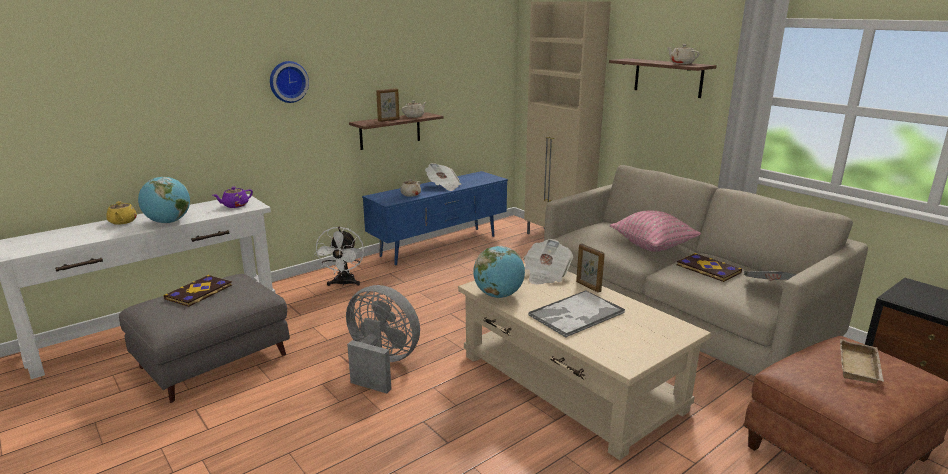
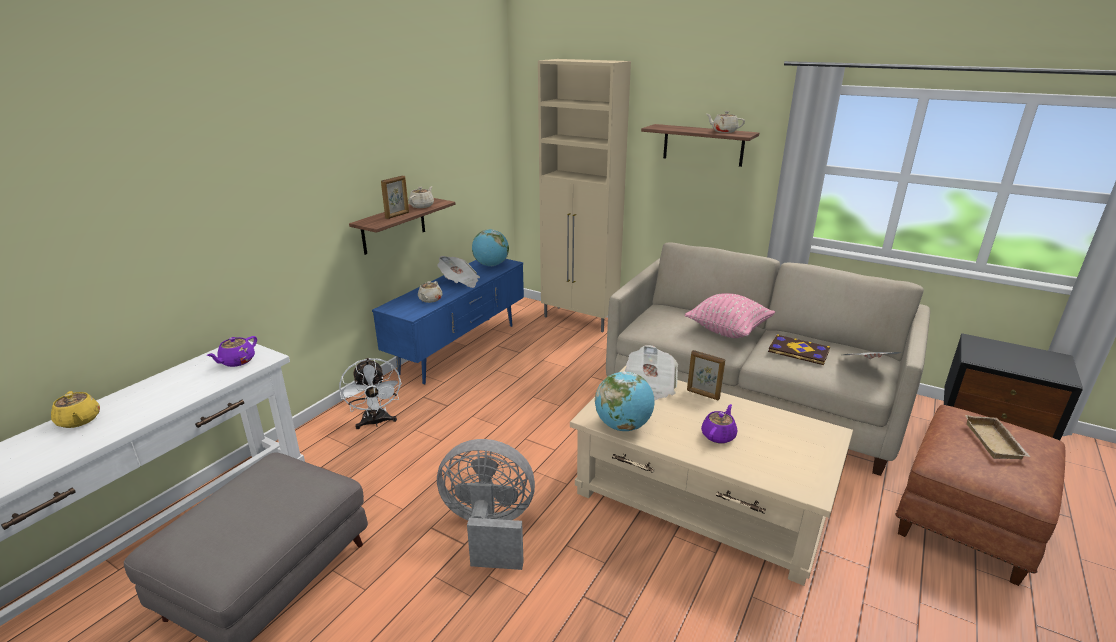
camera: 20 degrees left, 5 degrees up
(168, 222) = (156, 408): globe -> globe (491, 265)
(199, 292) = (239, 501): book -> none
(288, 81) = (273, 183): wall clock -> none
(576, 314) = (718, 435): tray -> purple teapot

